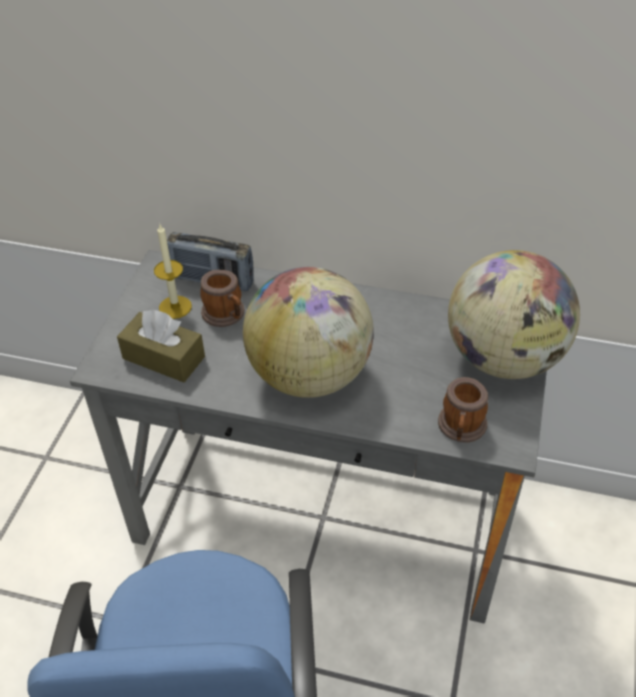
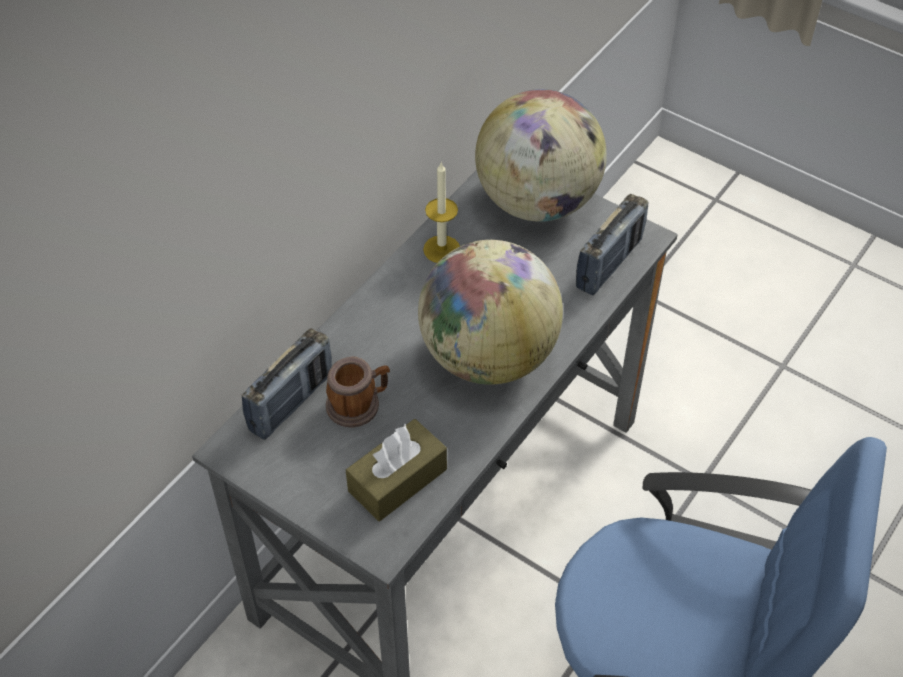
camera: 70 degrees left, 5 degrees up
(175, 307) = (318, 450): candle -> candle (441, 249)
(461, 428) = (609, 264): mug -> radio

